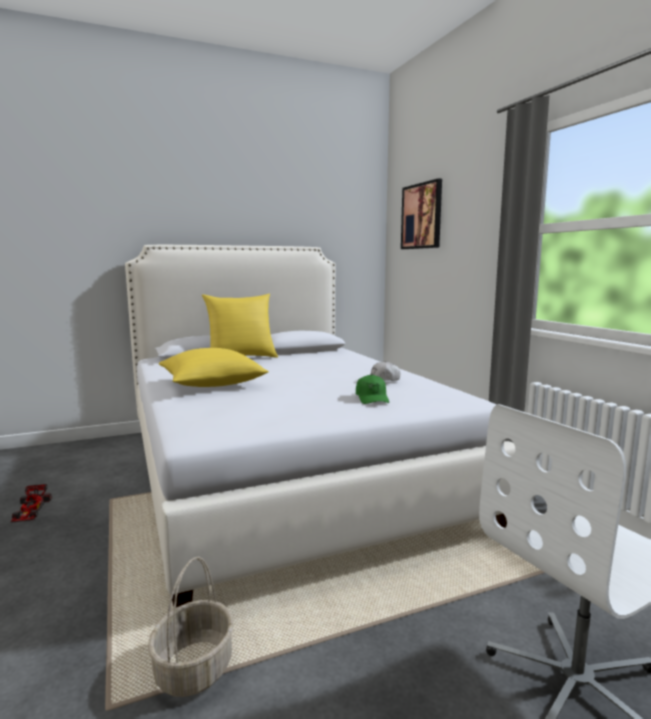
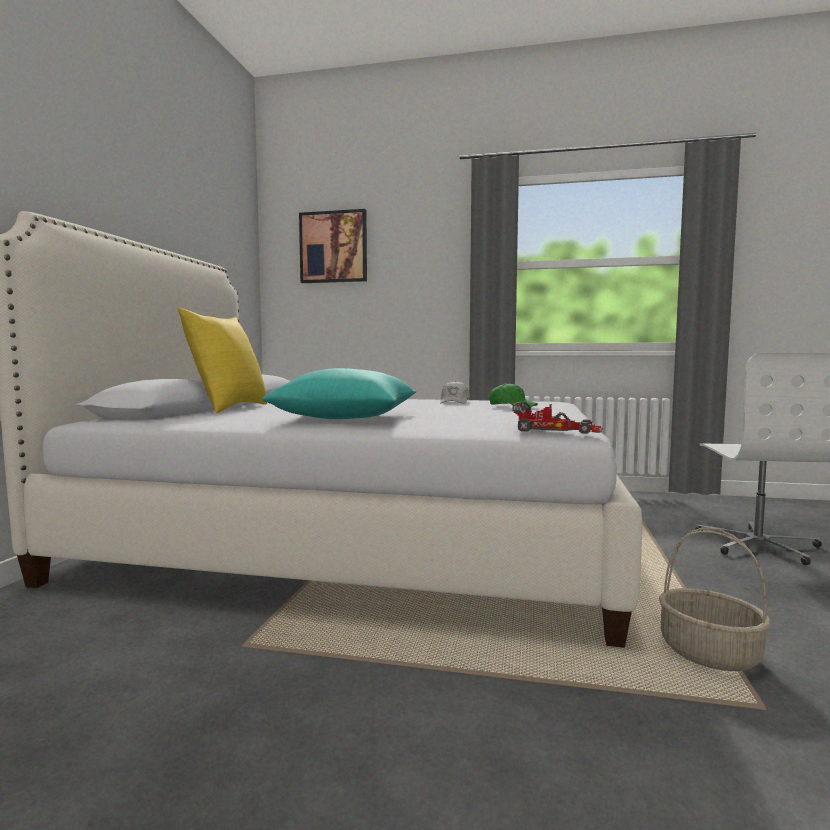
camera: 55 degrees left, 5 degrees down
(31, 509) = (140, 728): toy car -> toy car (556, 429)
(212, 384) = (346, 418): yellow pillow -> turquoise pillow

